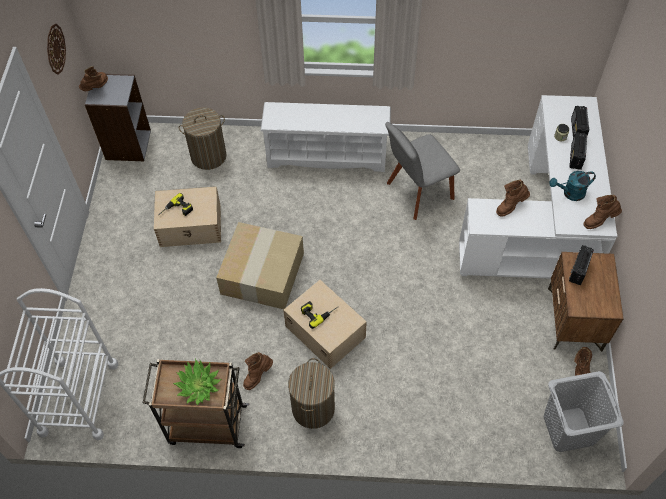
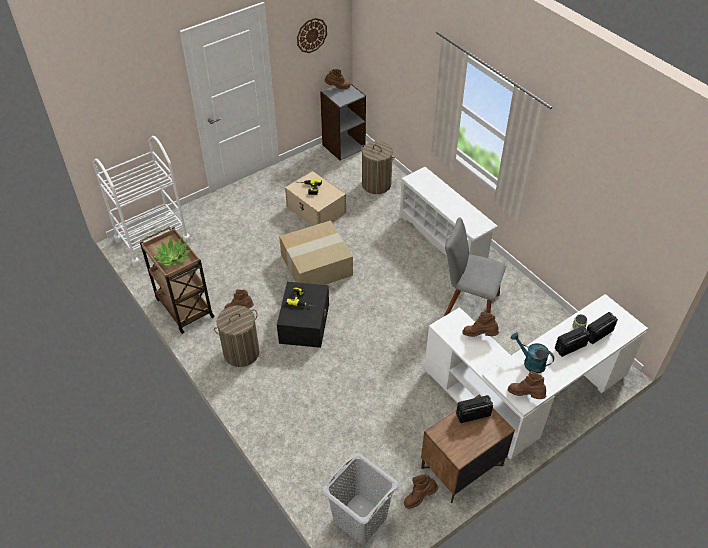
camera: 50 degrees right, 10 degrees down
(325, 331) = (305, 323): beige storage box -> black storage box

